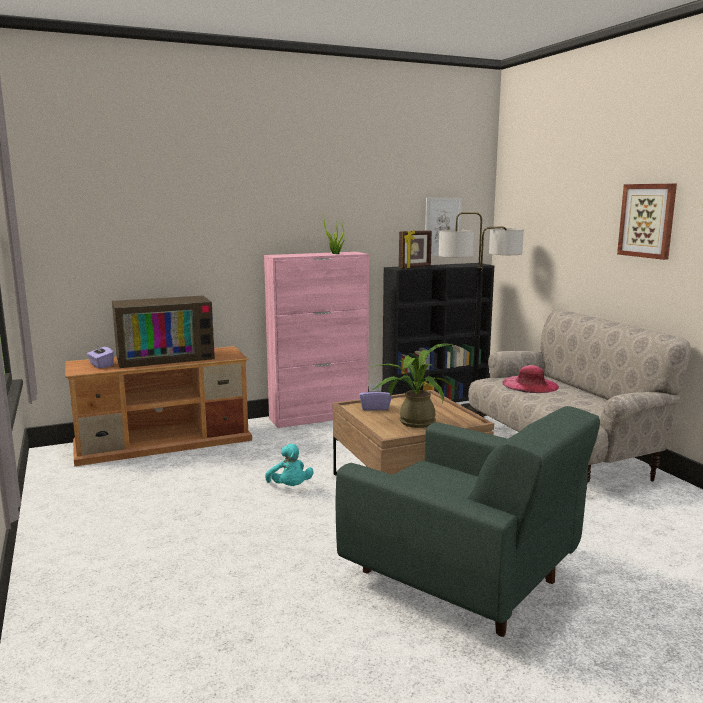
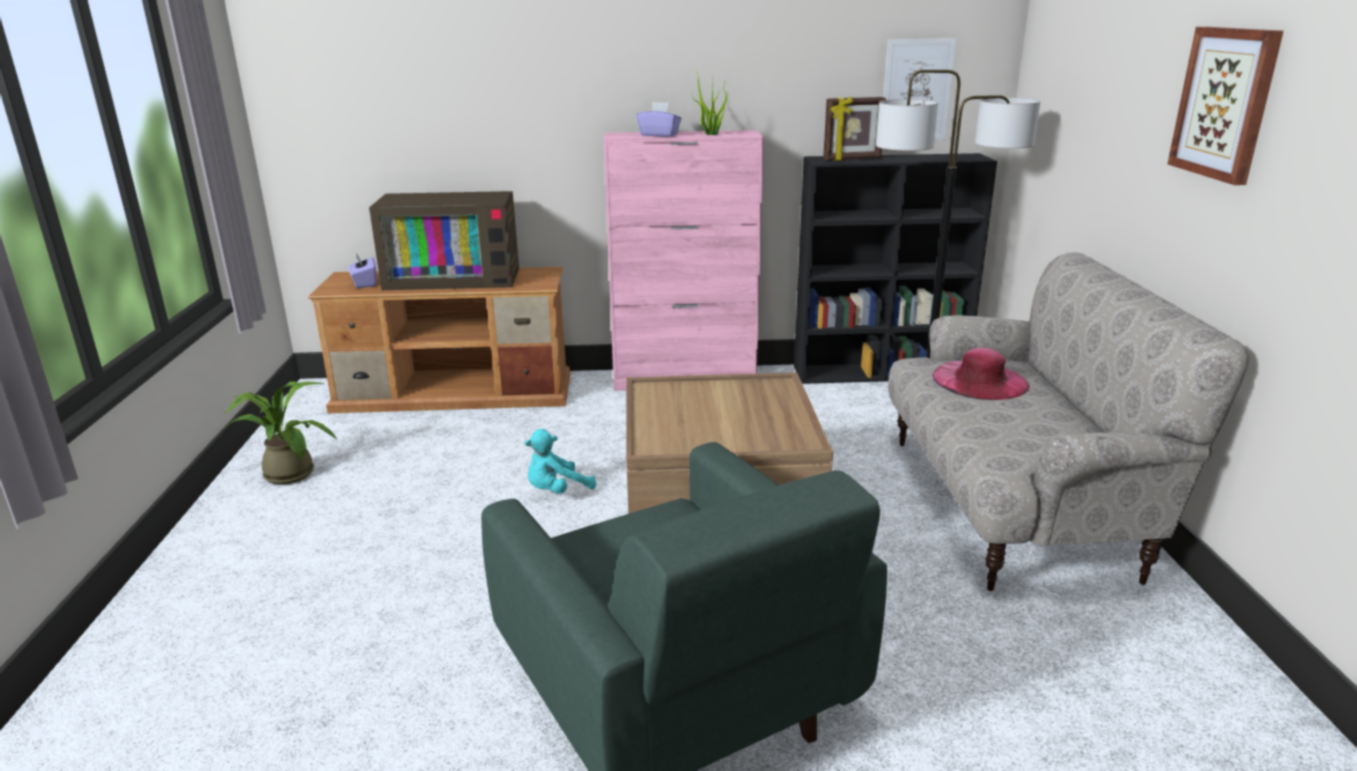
camera: 20 degrees right, 10 degrees up
(290, 487) = (557, 491): turquoise plush toy -> turquoise plush toy turned 60 degrees clockwise
(375, 408) = (680, 394): purple tissue box -> purple tissue box (659, 135)
(412, 421) = (711, 429): potted plant -> potted plant (287, 472)

